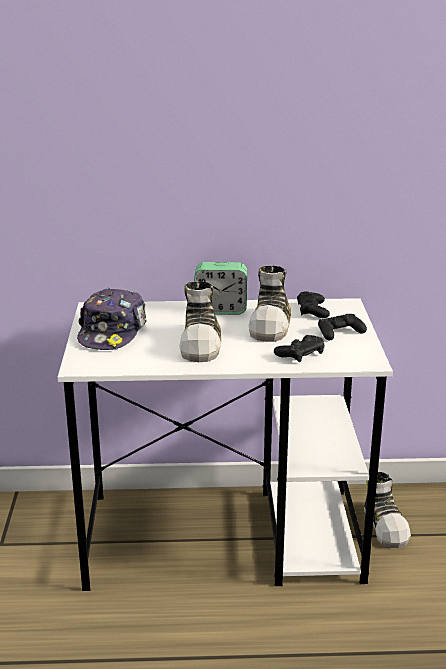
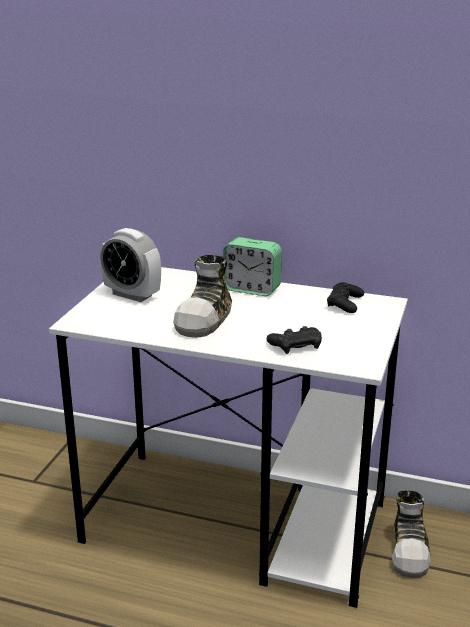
camera: 20 degrees right, 0 degrees up
(113, 332) = (132, 295): cap -> alarm clock
(271, 324) = (290, 311): shoe -> none
(340, 332) = (355, 330): black game controller -> none

